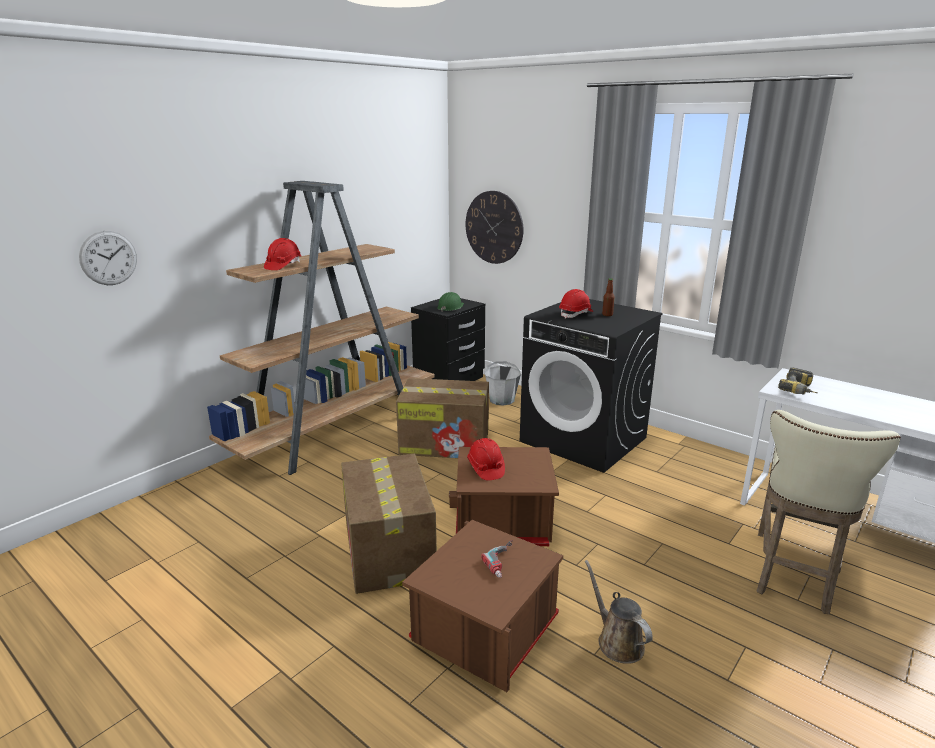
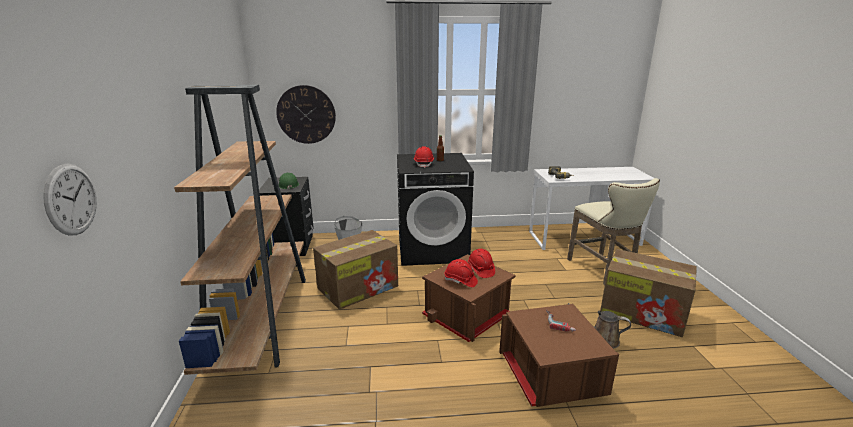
camera: 45 degrees left, 0 degrees up
(283, 266) = (224, 171): red hard hat -> red hard hat (480, 270)
(389, 551) = (437, 370): cardboard box -> cardboard box (644, 312)

